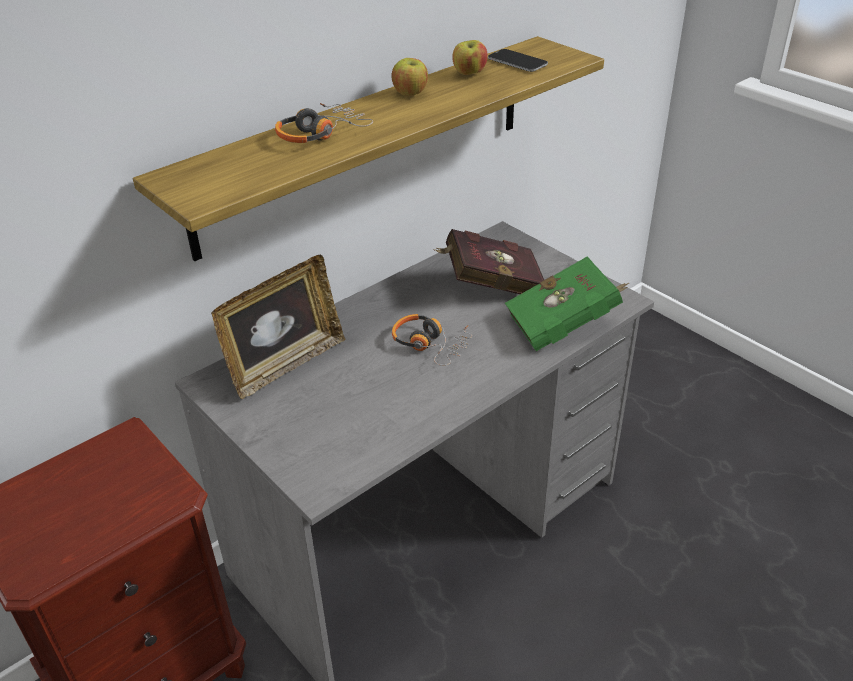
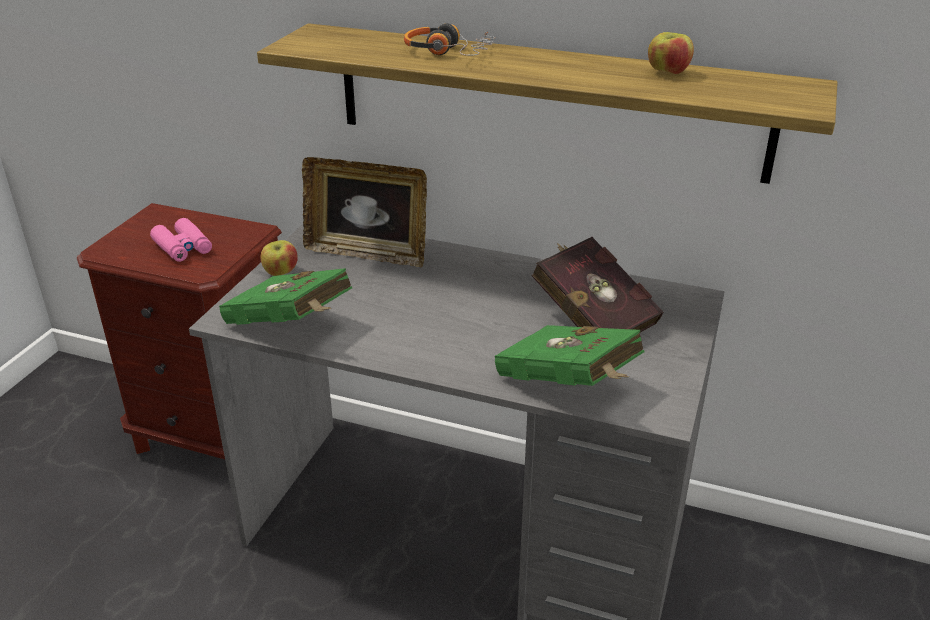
camera: 60 degrees right, 5 degrees down
(102, 500) = (183, 247): none -> pink binoculars
(370, 446) = (291, 326): none -> green book
(410, 93) = (581, 62): apple -> apple (281, 273)
(430, 344) = (458, 313): headphones -> none
(517, 62) = (739, 85): phone -> none

